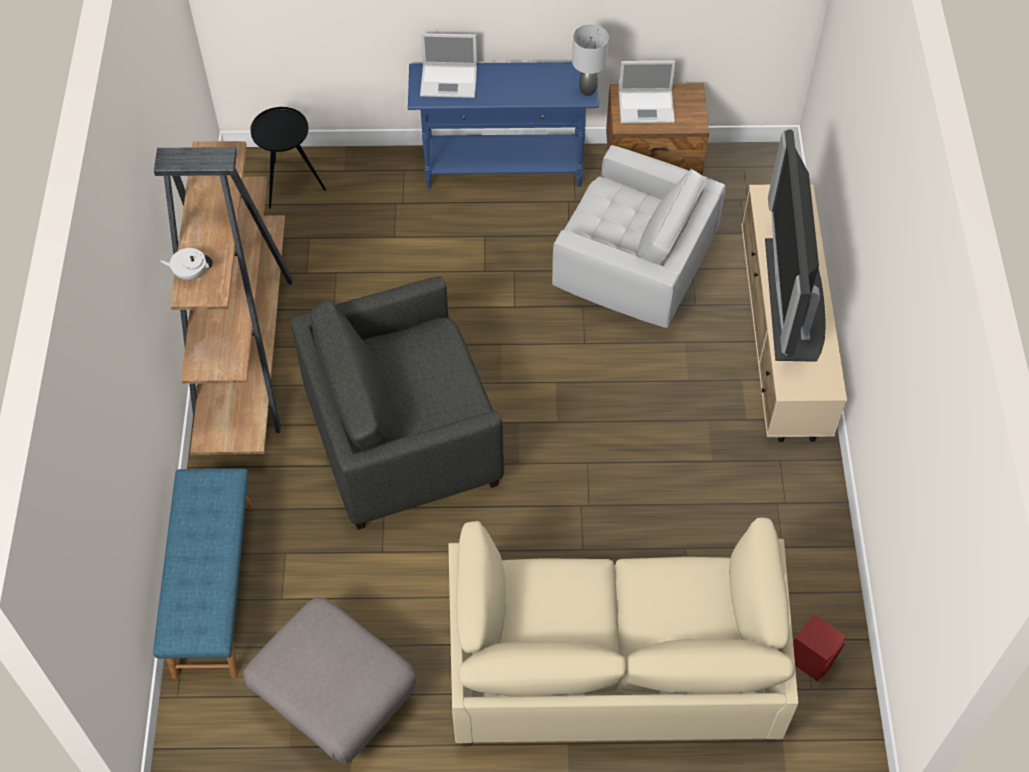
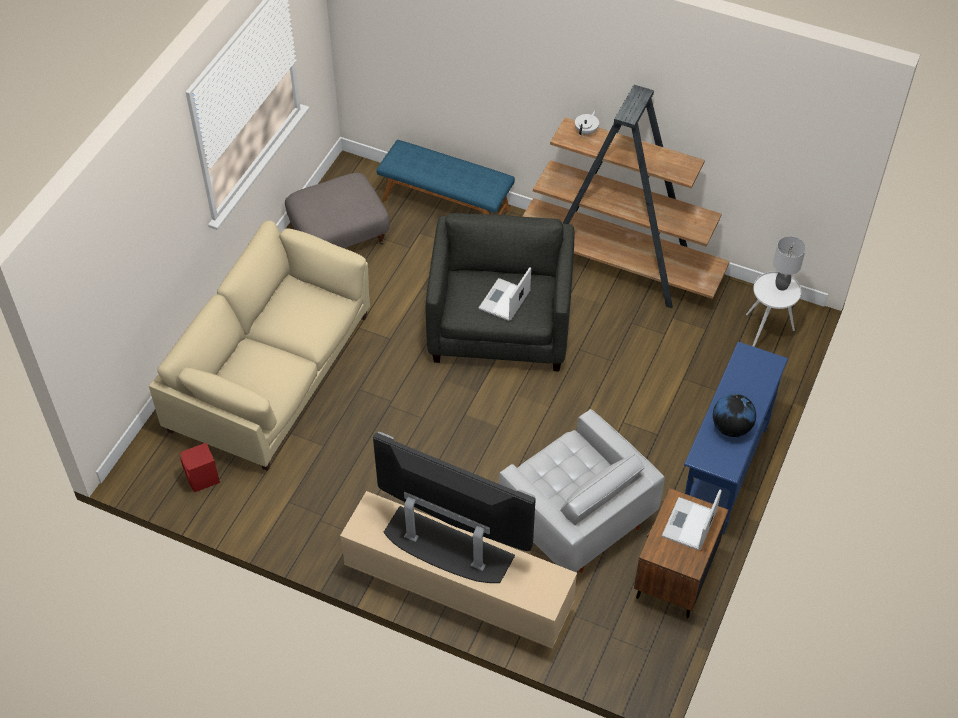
camera: 115 degrees right, 5 degrees down
(290, 184) = (766, 333): black side table -> white side table
(450, 81) = (755, 376): laptop -> laptop (504, 301)
(530, 82) = (731, 427): none -> globe
(587, 91) = (704, 462): grey table lamp -> grey table lamp (781, 286)
(632, 271) = (575, 517): white armchair -> white armchair turned 90 degrees counterclockwise

